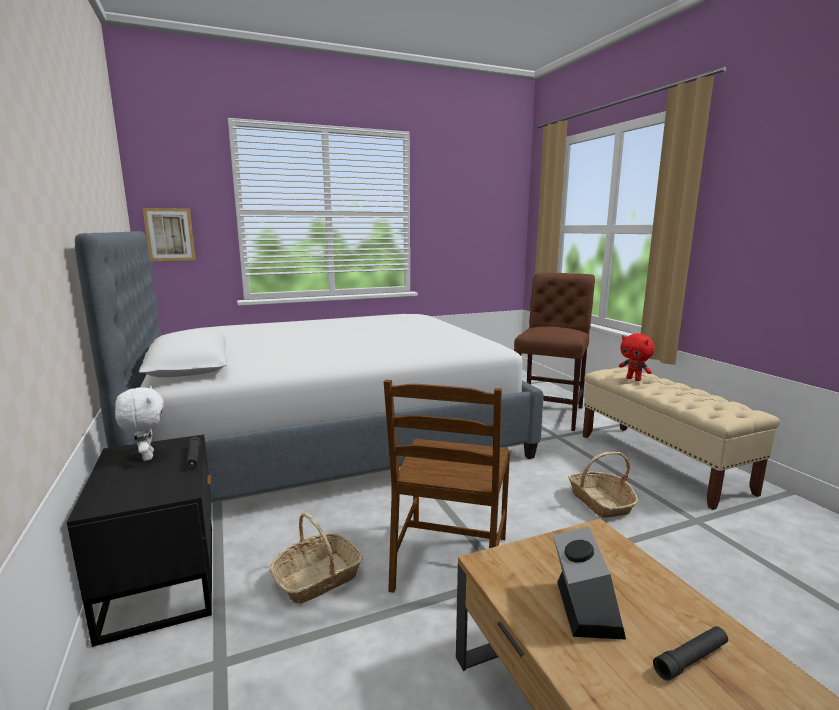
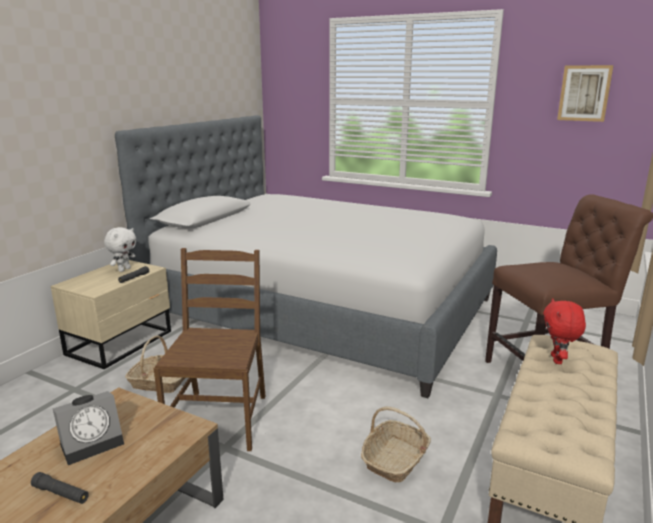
camera: 50 degrees right, 5 degrees up
(165, 576) = (122, 343): black nightstand -> beige nightstand
(170, 234) = (284, 117): picture -> picture (584, 93)
(450, 563) = (219, 419): brown chair -> brown chair turned 120 degrees clockwise

